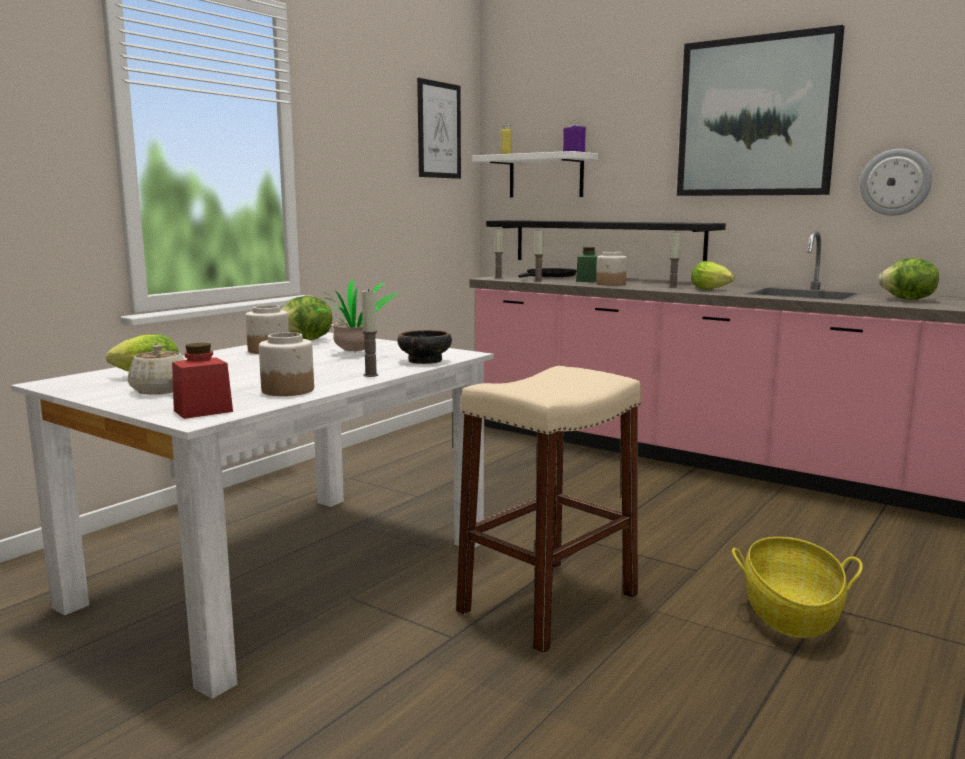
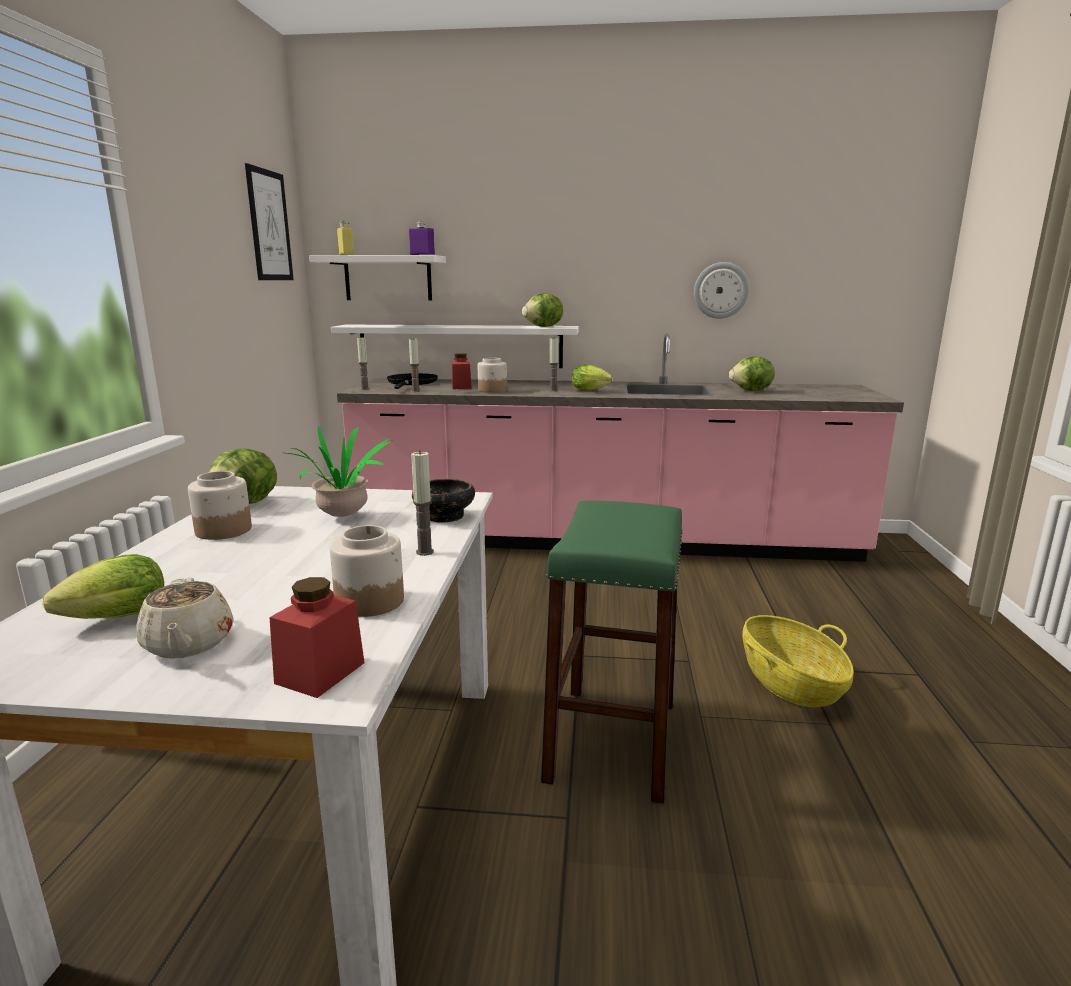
camera: 30 degrees left, 5 degrees up
(161, 391) = (188, 644): beige teapot -> beige teapot turned 60 degrees clockwise
(548, 603) = (612, 741): beige stool -> green stool
(588, 281) = (461, 387): green jar -> red jar
(606, 242) = (460, 346): black shelf -> white shelf
(680, 222) = (544, 327): none -> lettuce
(755, 117) = (602, 228): picture -> none

